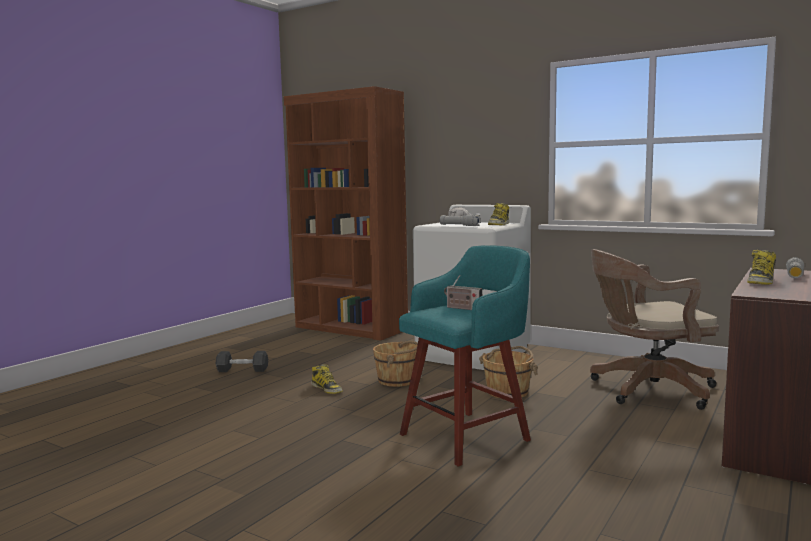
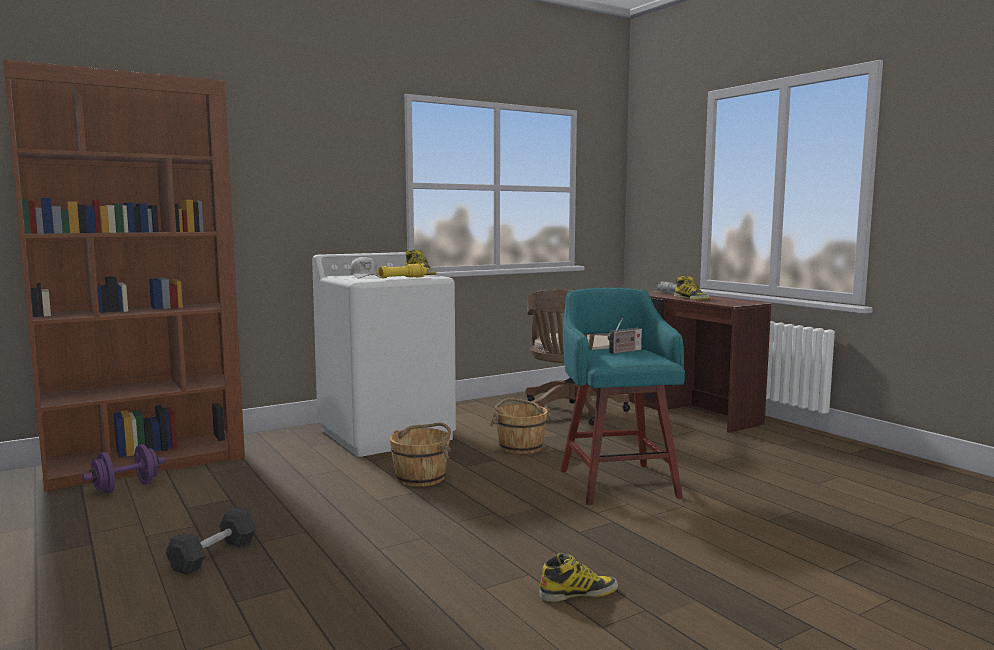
camera: 65 degrees left, 0 degrees up
(312, 335) = (126, 487): none -> purple dumbbell
(327, 389) = (397, 514): boot -> boot (578, 593)
(460, 226) = (402, 278): grey flashlight -> yellow flashlight

